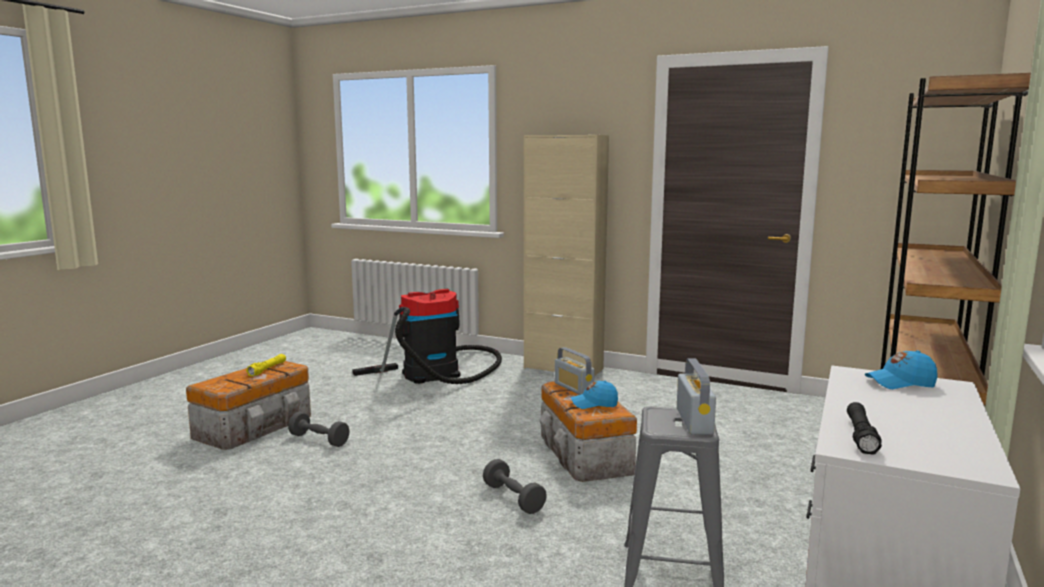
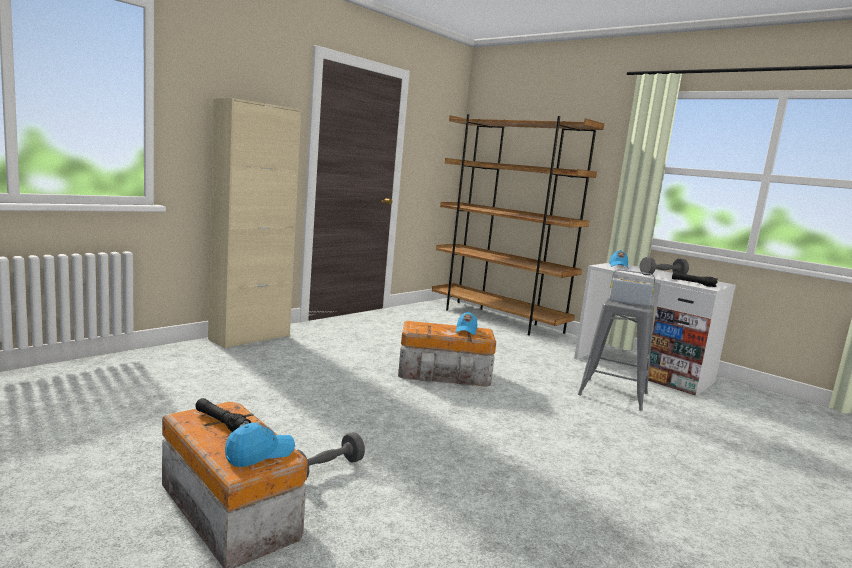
camera: 75 degrees left, 0 degrees up
(225, 383) = (259, 454): none -> blue cap
(267, 369) = (222, 423): yellow flashlight -> black flashlight
(436, 374) = (180, 381): vacuum cleaner -> none
(513, 498) = (508, 409): grey dumbbell -> grey dumbbell (662, 275)
(573, 388) = (428, 328): radio -> none

